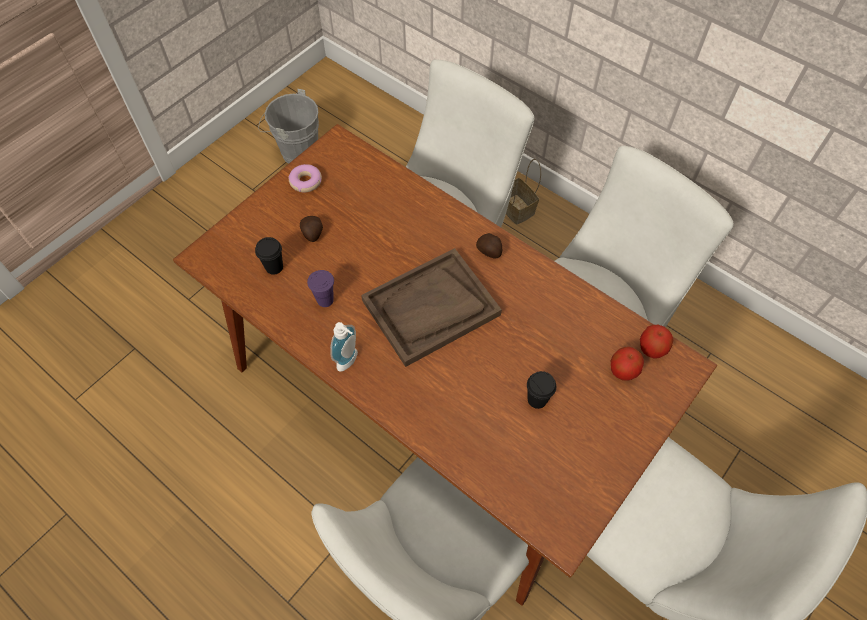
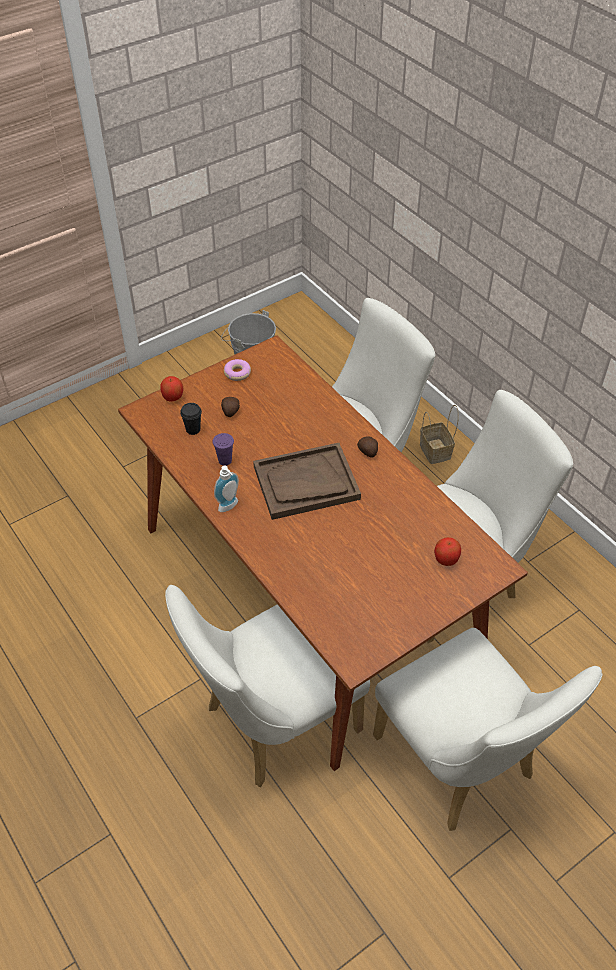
camera: 15 degrees right, 10 degrees down
(537, 399) = (368, 564): black cup -> none
(651, 349) = (476, 549): apple -> apple (173, 397)

